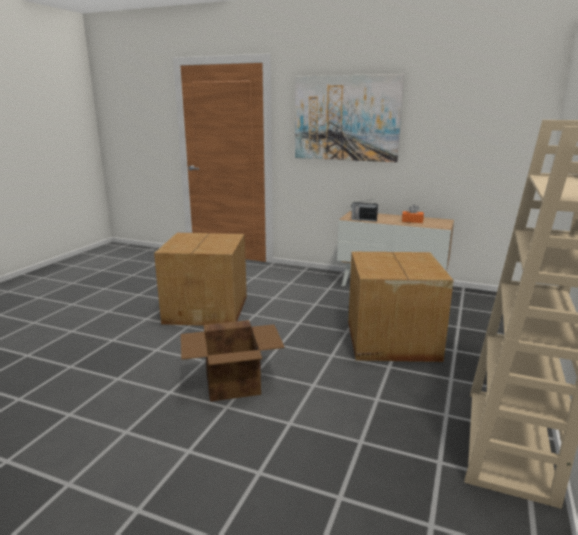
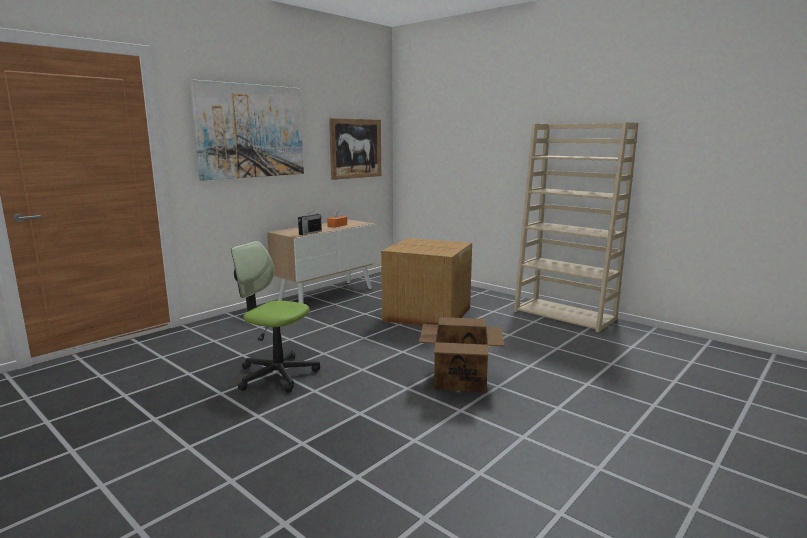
camera: 70 degrees left, 5 degrees down
(208, 309) = (277, 374): cardboard box -> office chair
(481, 140) = (356, 148): none -> picture

